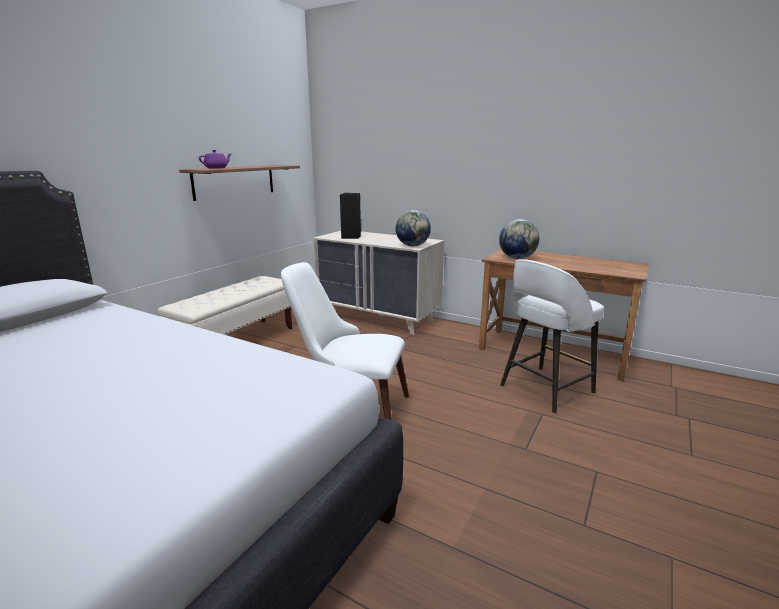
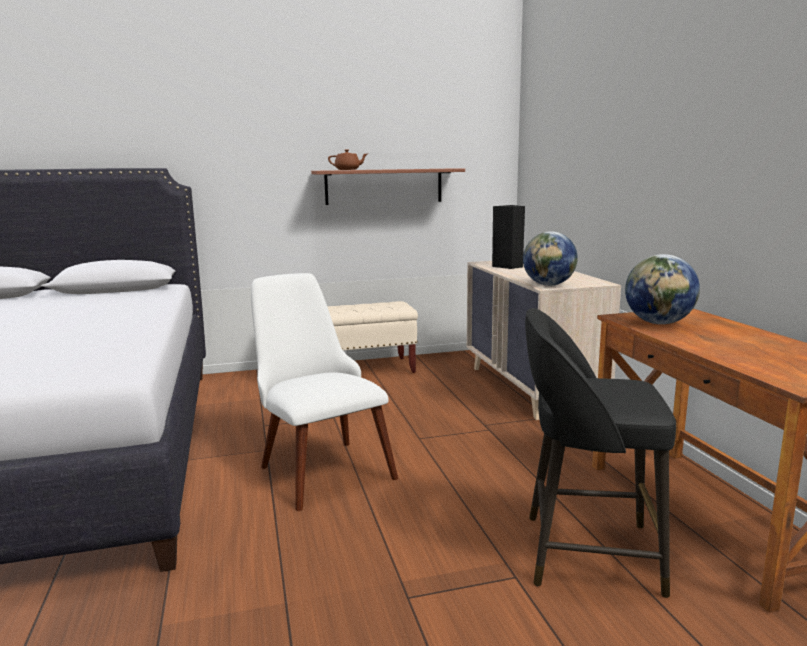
camera: 45 degrees right, 5 degrees down
(217, 168) = (348, 169): purple teapot -> brown teapot
(544, 389) = (586, 553): white stool -> black stool

